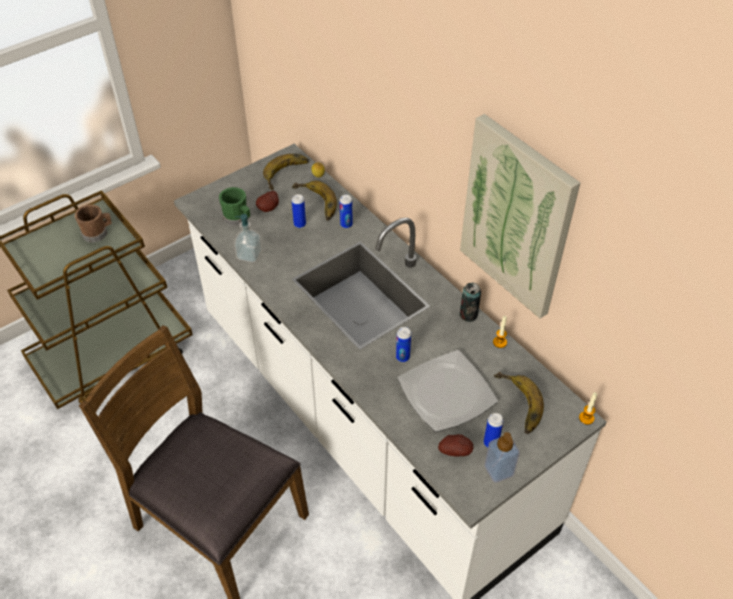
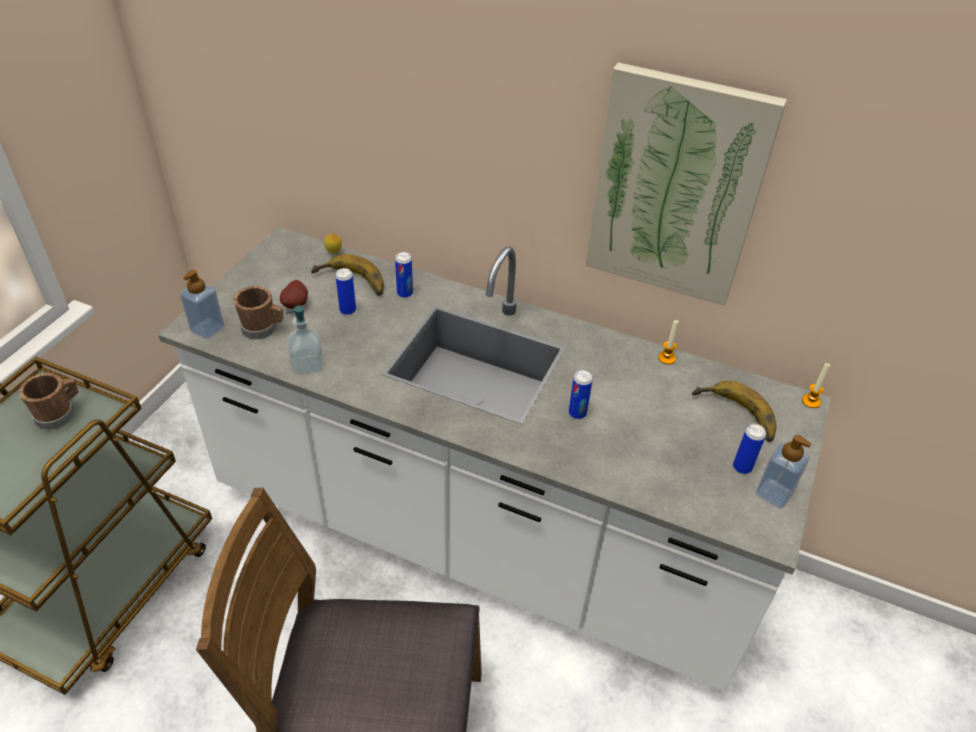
camera: 30 degrees left, 5 degrees down
(204, 207) = (207, 329): none -> soap dispenser
(238, 219) = (263, 329): green mug -> brown mug
(288, 175) = (294, 261): banana -> none
(445, 393) = (653, 433): plate -> none
(455, 451) = (713, 492): potato -> none
(468, 315) = (612, 342): can -> none

